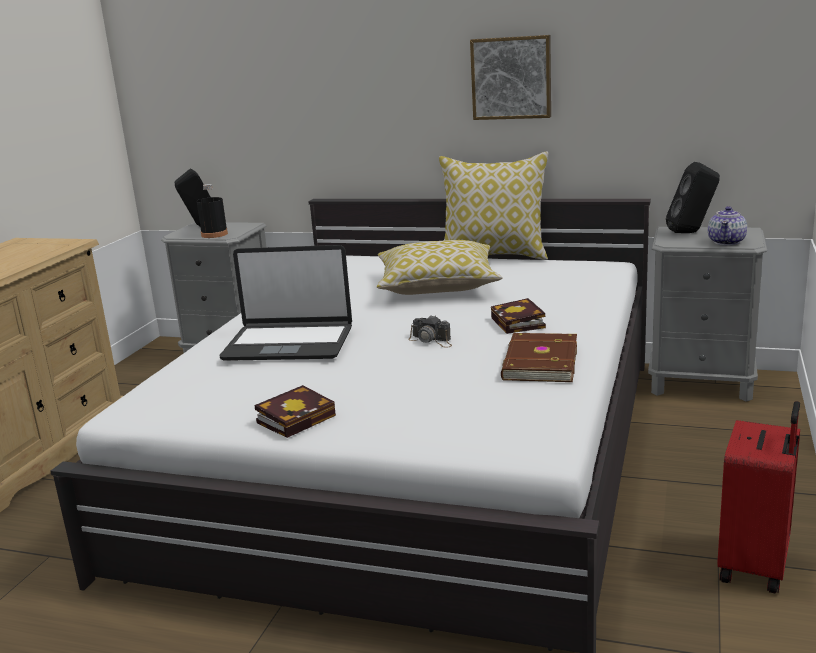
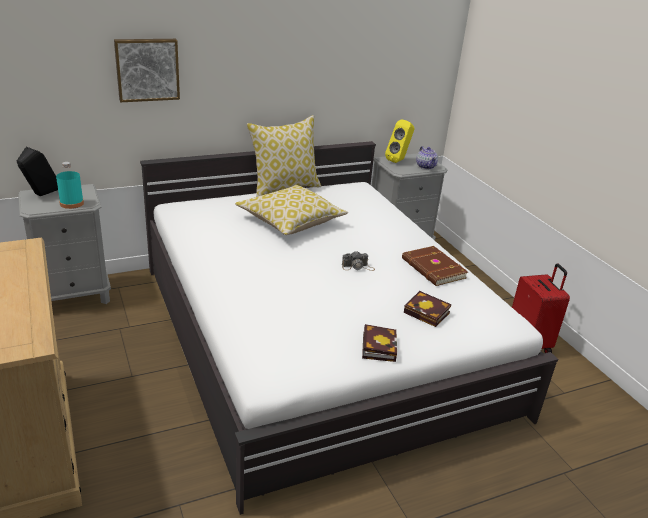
camera: 45 degrees left, 10 degrees up
(214, 234) = (71, 203): black bottle -> turquoise bottle
(289, 343) = (280, 292): laptop -> none
(511, 77) = (294, 66): picture -> picture (147, 69)
(519, 323) = (382, 242): book -> book (428, 313)
(692, 232) = (399, 160): black speaker -> yellow speaker

